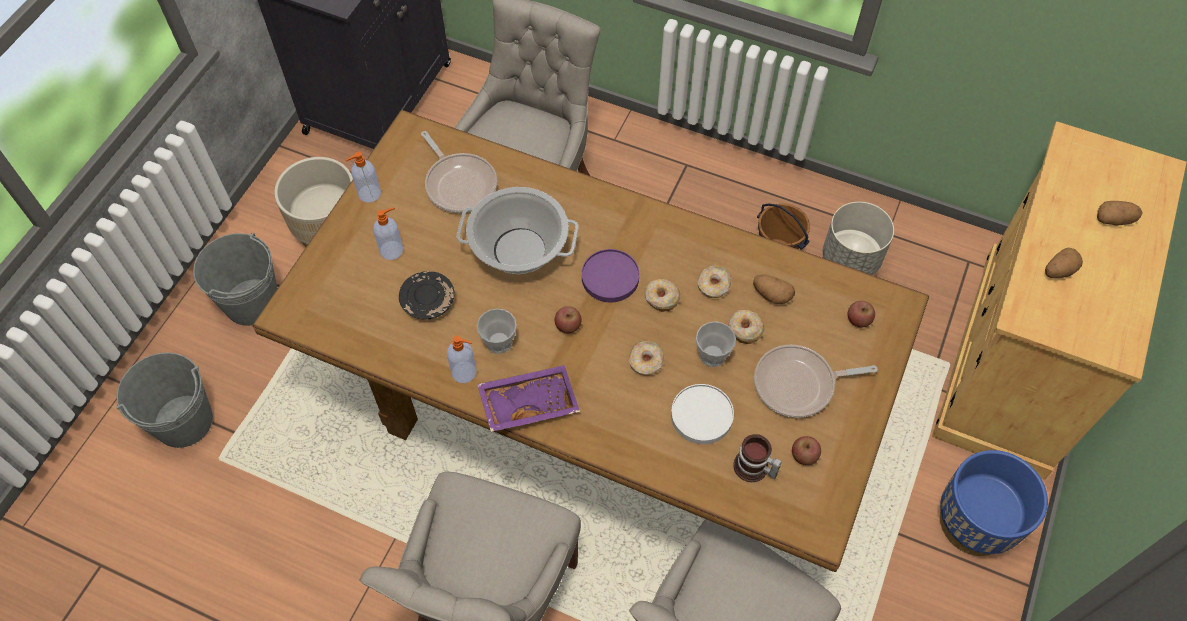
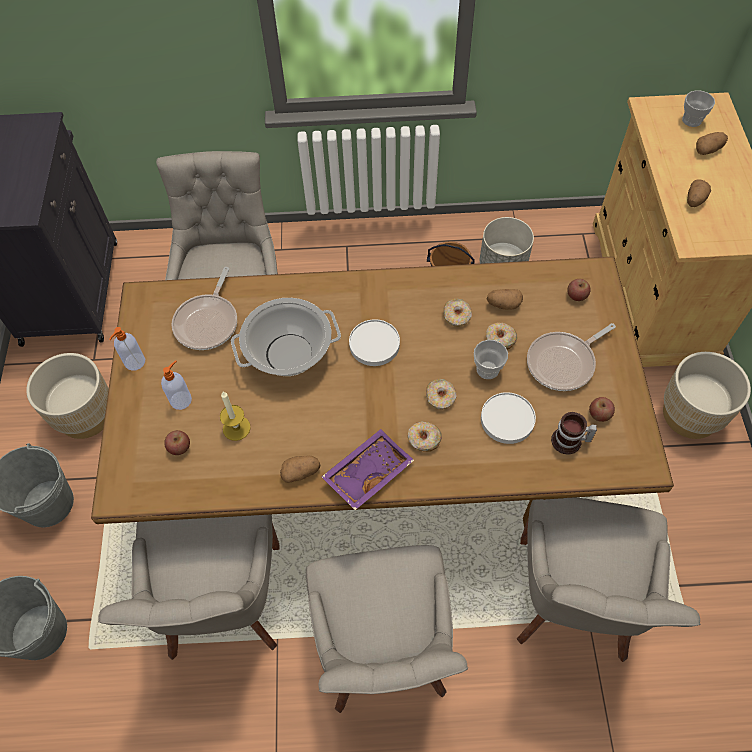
camera: 25 degrees left, 0 degrees up
(362, 478) = (223, 603): none -> grey chair
(428, 301) = (236, 428): black plate -> candle
(459, 184) = (208, 322): frying pan -> frying pan turned 75 degrees clockwise
(465, 372) = (301, 472): soap dispenser -> potato
(499, 342) = (315, 435): cup -> cup (691, 120)
(568, 325) = (363, 396): apple -> apple (179, 447)
(610, 278) = (374, 345): purple plate -> white plate
(661, 298) = (423, 343): donut -> donut (424, 439)
(974, 523) = (690, 415): blue planter -> beige planter

